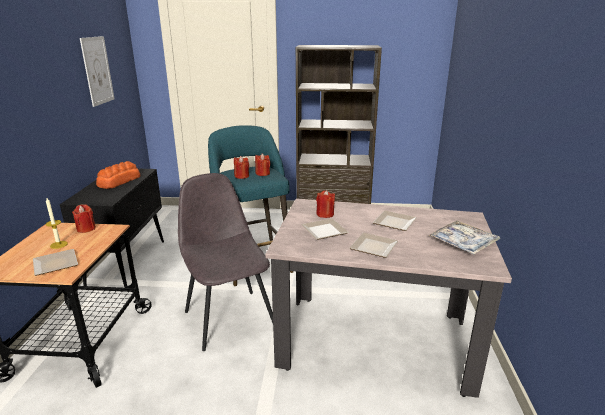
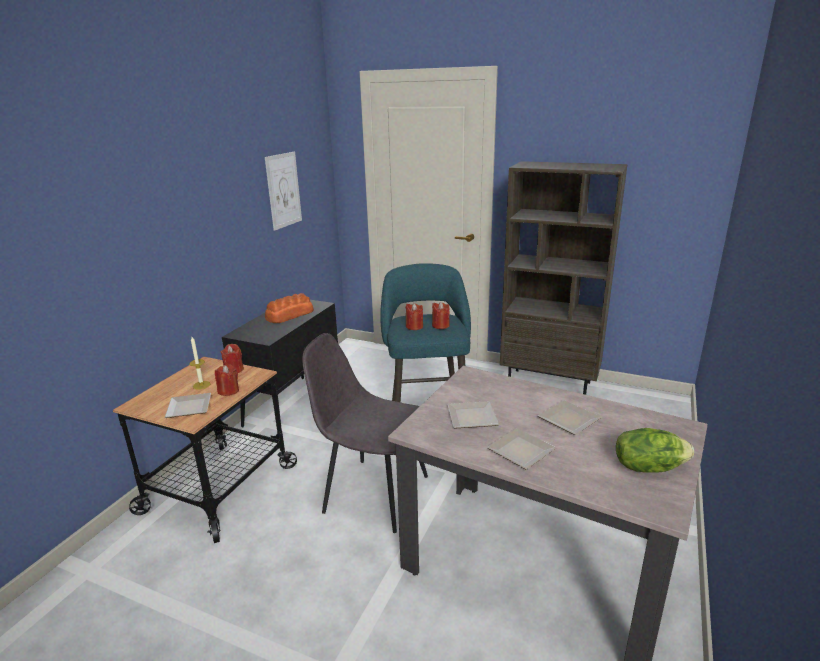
camera: 20 degrees right, 0 degrees up
(229, 317) = (374, 493): grey chair -> grey chair turned 60 degrees counterclockwise
(325, 214) = (486, 393): red candle -> red candle (228, 391)
(463, 243) = (648, 467): tray -> lettuce

